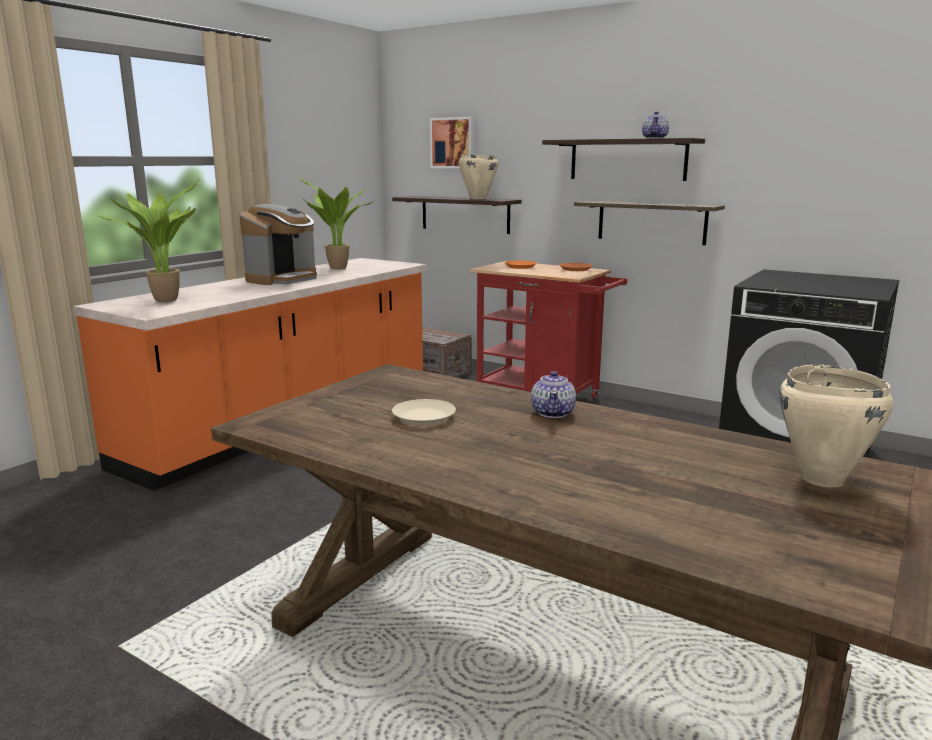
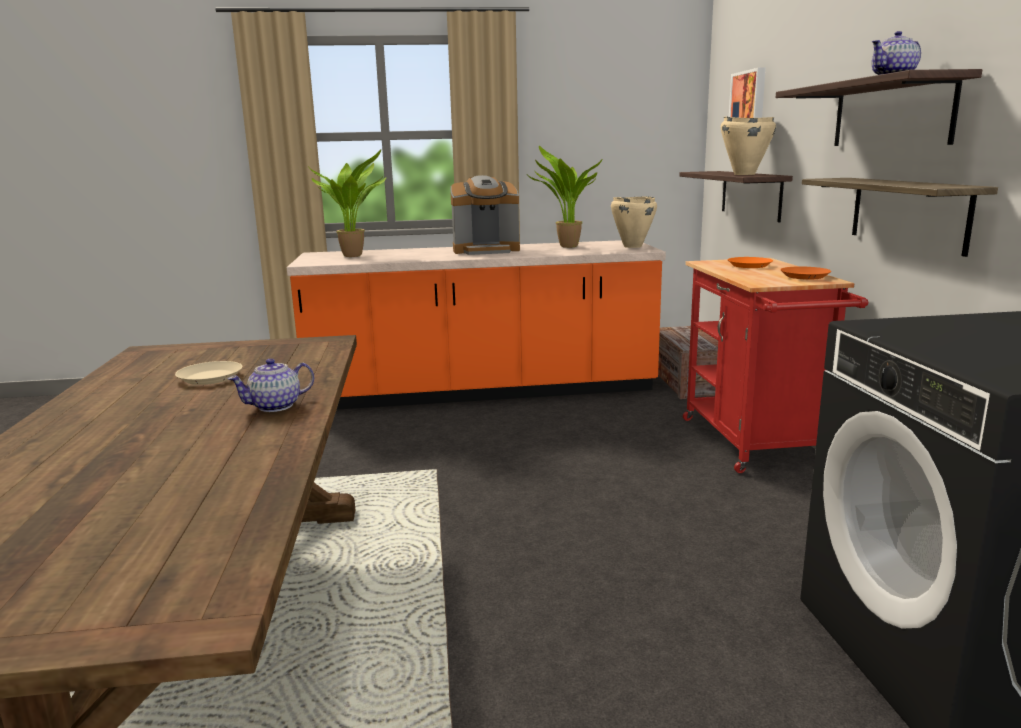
camera: 50 degrees right, 0 degrees up
(821, 479) = (153, 558): beige cooking pot -> beige cooking pot (632, 246)

